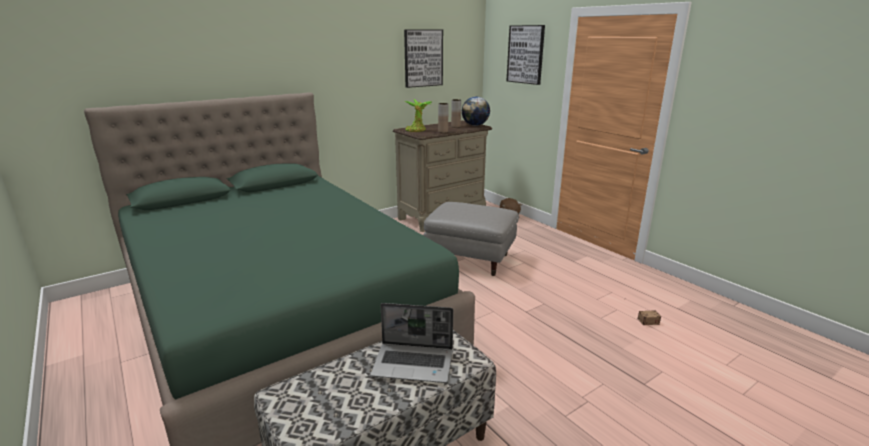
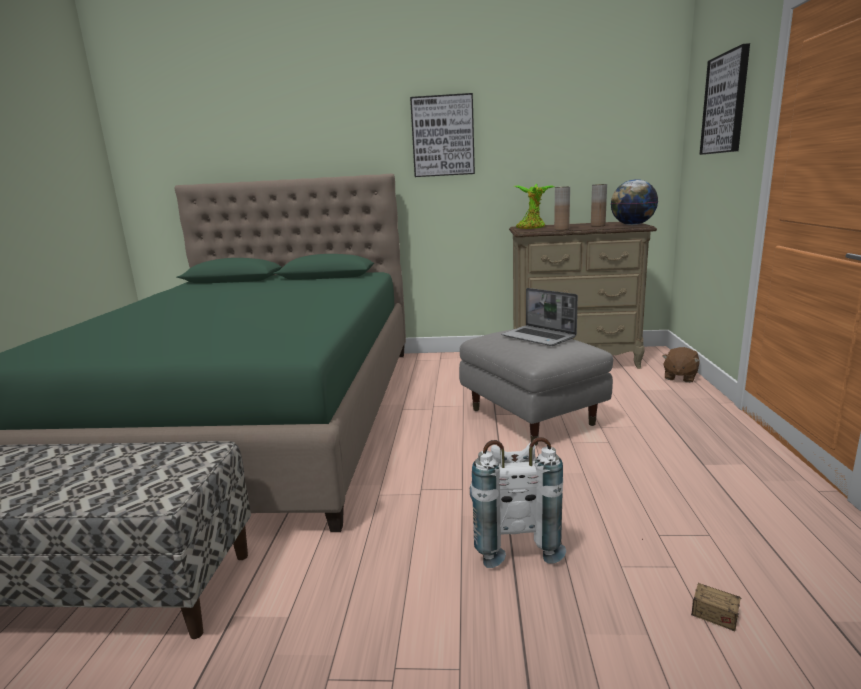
camera: 40 degrees right, 5 degrees down
(414, 363) = (115, 476): laptop -> laptop (539, 337)
(423, 58) = (566, 128): picture -> picture (443, 136)
(550, 326) = (511, 541): none -> white backpack

